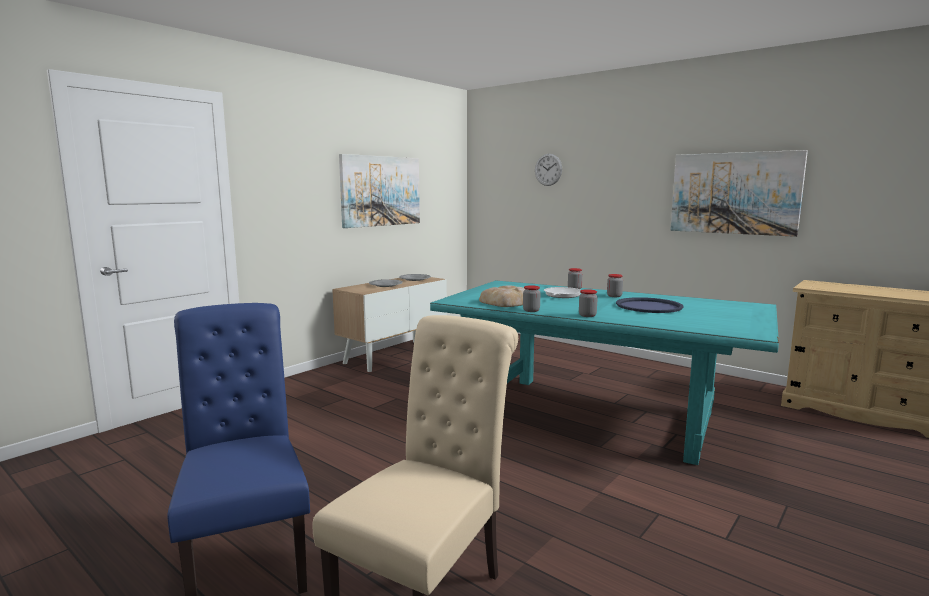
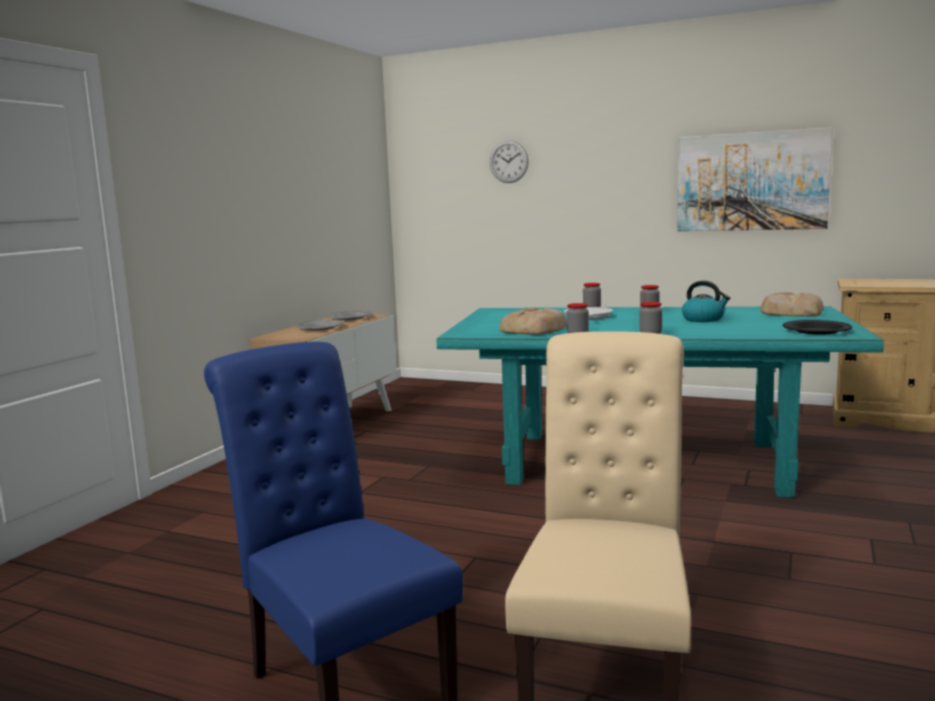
camera: 15 degrees left, 0 degrees up
(381, 191) = (295, 197): picture -> none
(648, 306) = (703, 319): blue tray -> kettle
(729, 327) = (817, 331): none -> black plate
(731, 307) = (790, 312): none -> bread

